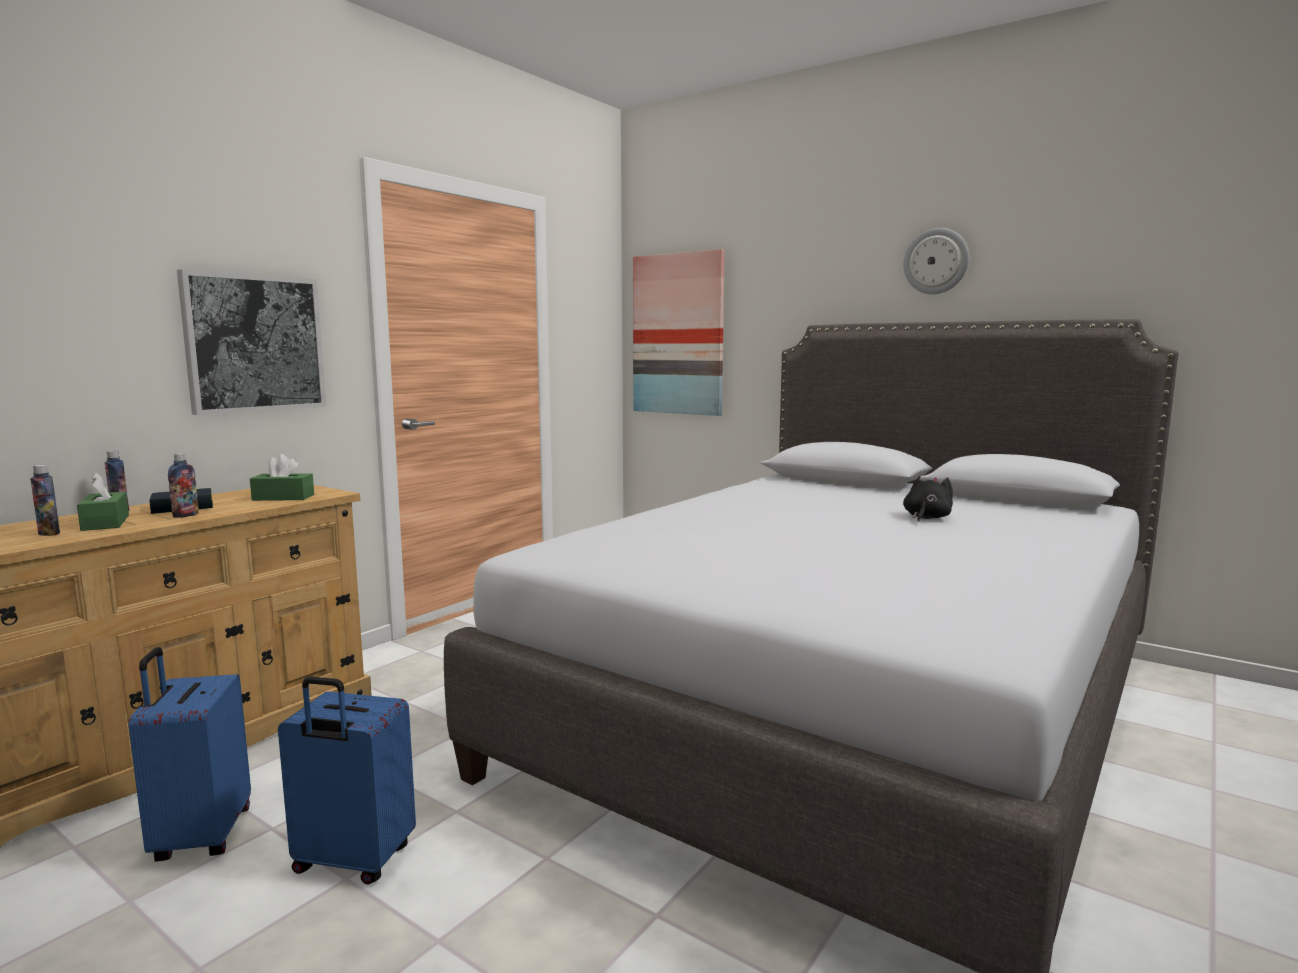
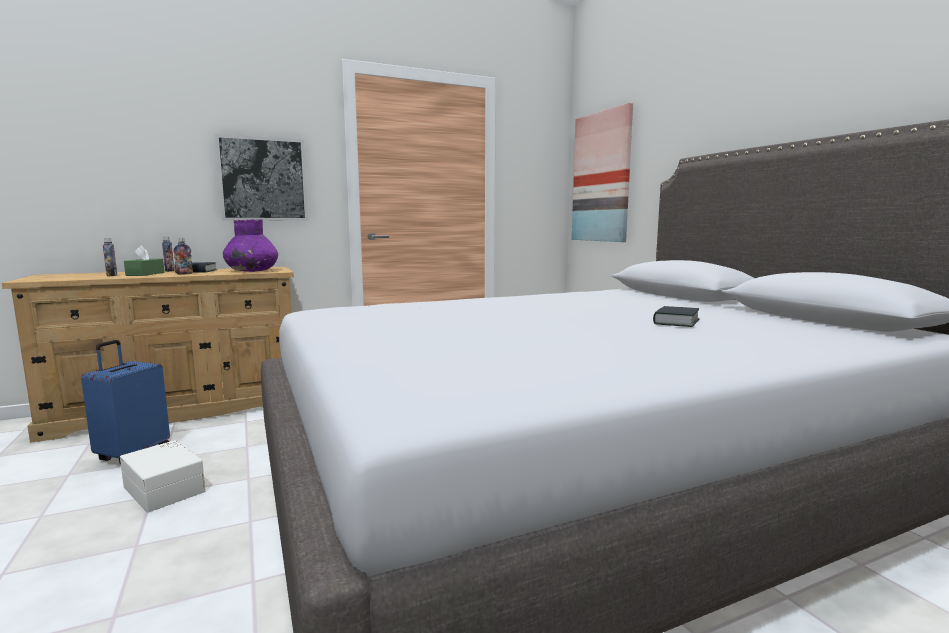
camera: 30 degrees right, 0 degrees up
(283, 497) = (251, 271): green tissue box -> purple vase
(352, 862) = (166, 488): blue suitcase -> white storage box
(926, 518) = (676, 322): black plush toy -> book
(936, 261) = (798, 82): wall clock -> none

